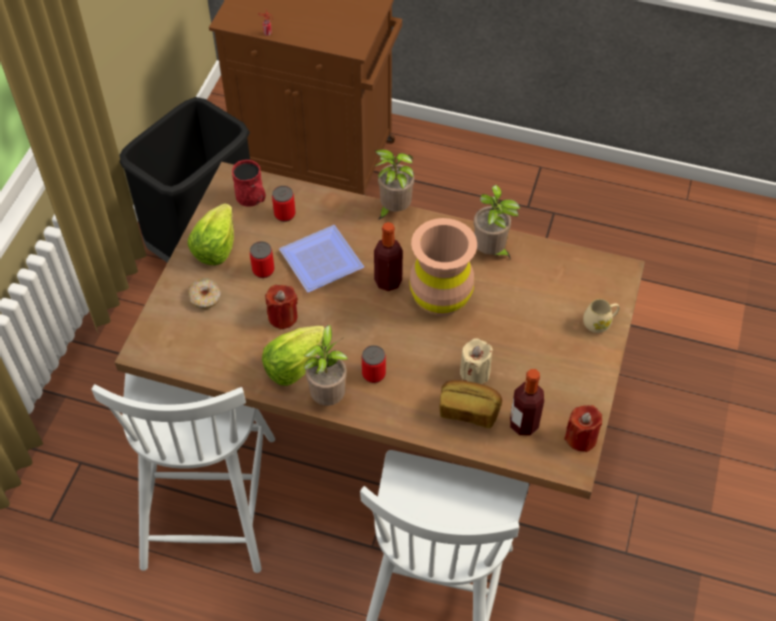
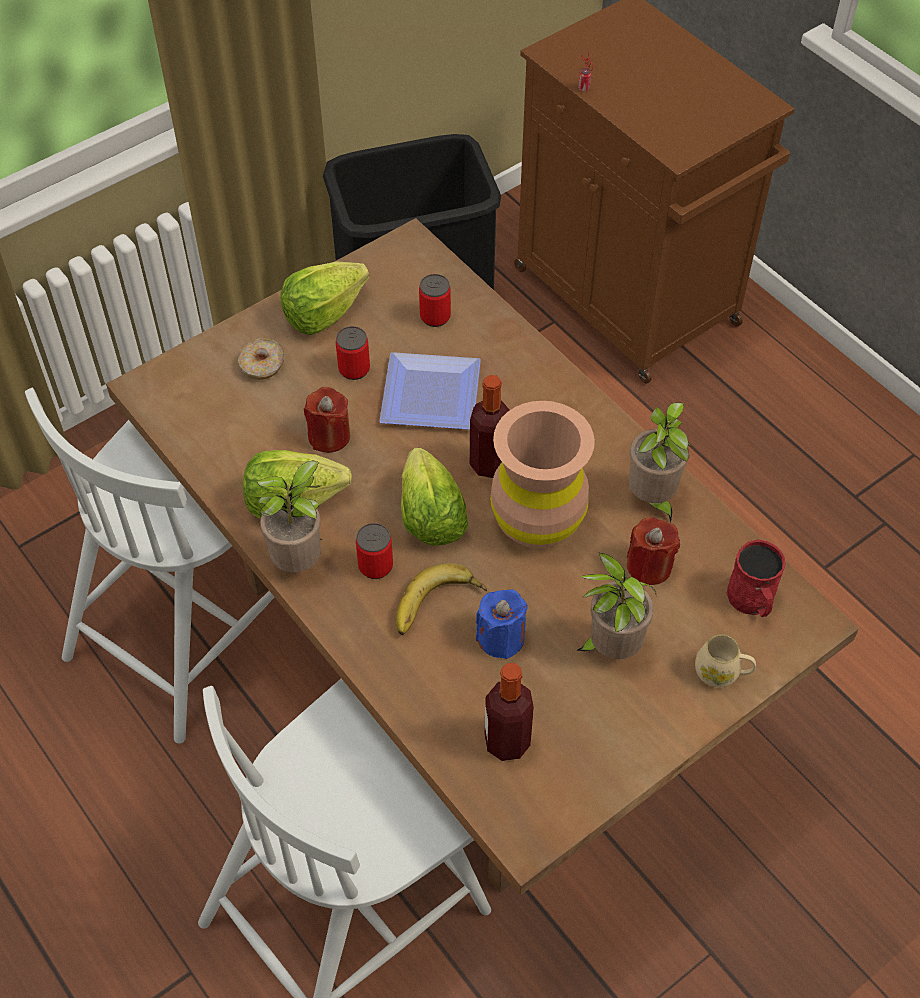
camera: 35 degrees right, 0 degrees up
(252, 198) = (414, 278): red mug -> red mug (752, 601)
(380, 329) = (430, 517): none -> lettuce
(393, 210) = (571, 380): potted plant -> potted plant (610, 647)
(427, 376) = (438, 607): none -> banana
(468, 410) = (452, 680): bread -> none
(475, 372) = (501, 638): beige candle -> blue candle
(581, 438) = (567, 806): red candle -> red candle (649, 566)

